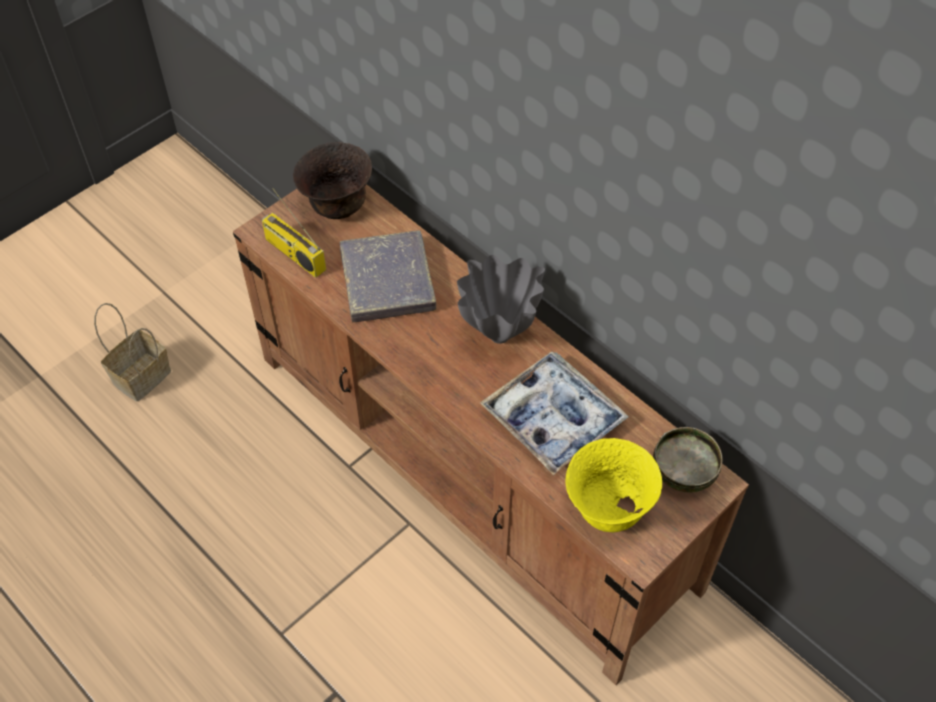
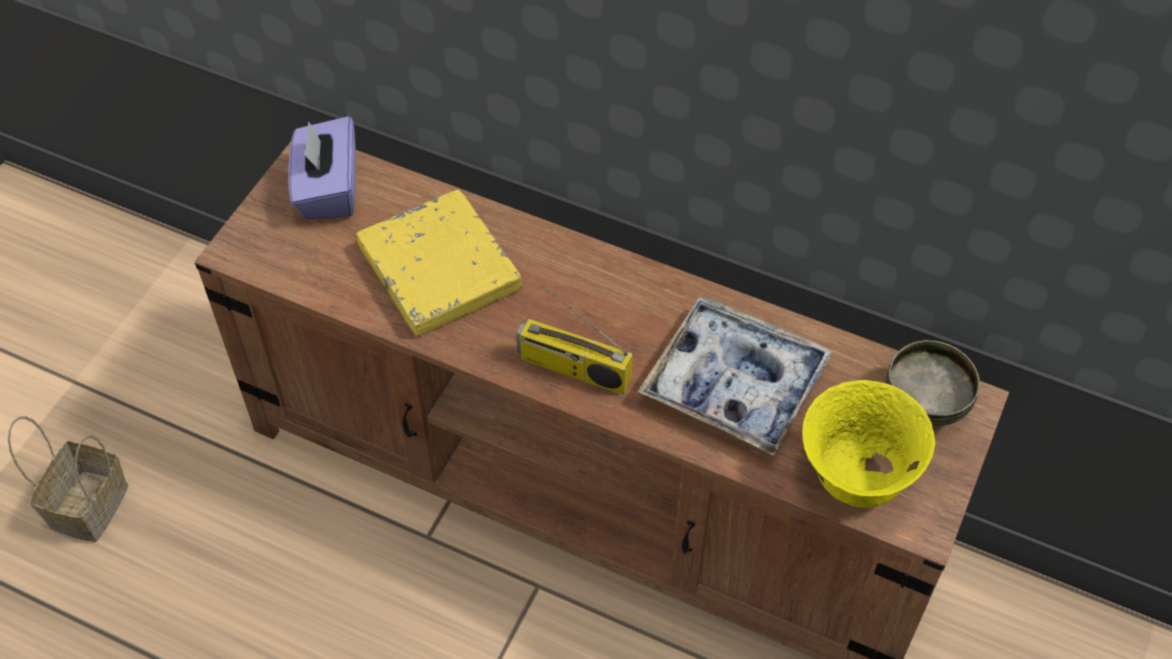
camera: 20 degrees left, 0 degrees up
(293, 254) = (294, 269): radio -> radio (572, 369)
(337, 207) = (328, 190): brown bowl -> purple tissue box
(387, 281) = (439, 268): grey book -> yellow book
(498, 336) = (617, 299): grey vase -> none

